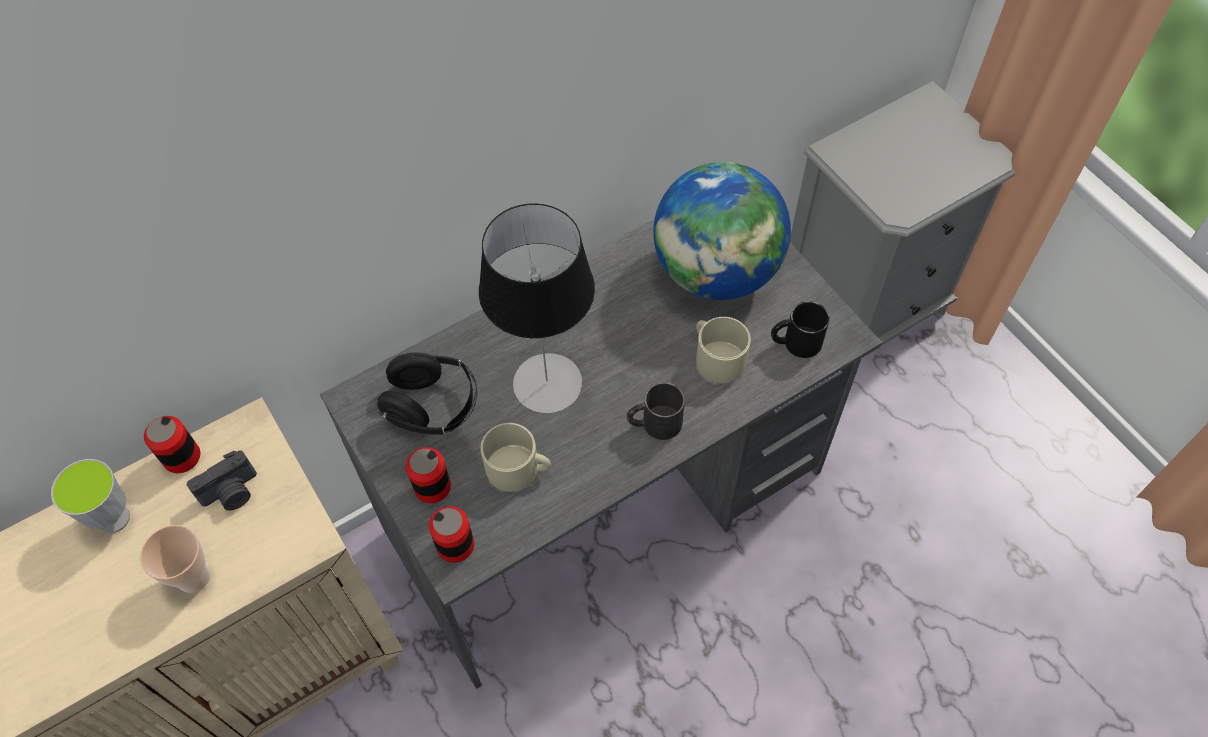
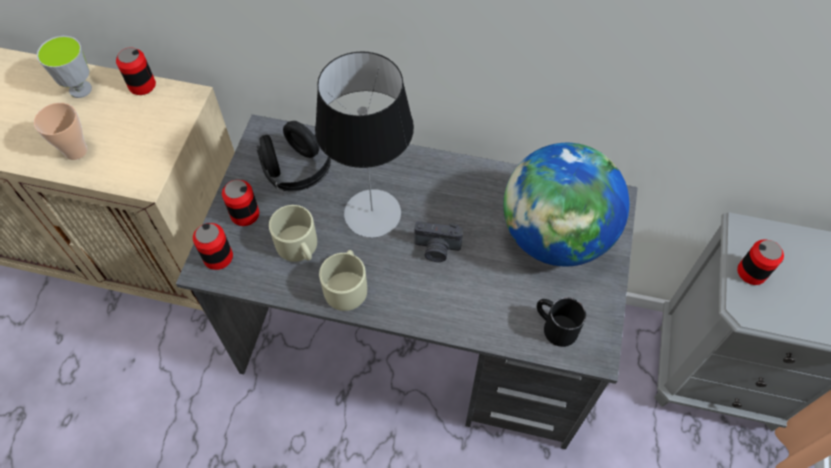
camera: 45 degrees right, 0 degrees up
(232, 493) = (141, 124): camera -> camera (436, 249)
(654, 424) = (404, 293): black mug -> none
(716, 357) = (491, 288): beige mug -> beige mug (346, 285)
(873, 180) = (751, 272): none -> can

